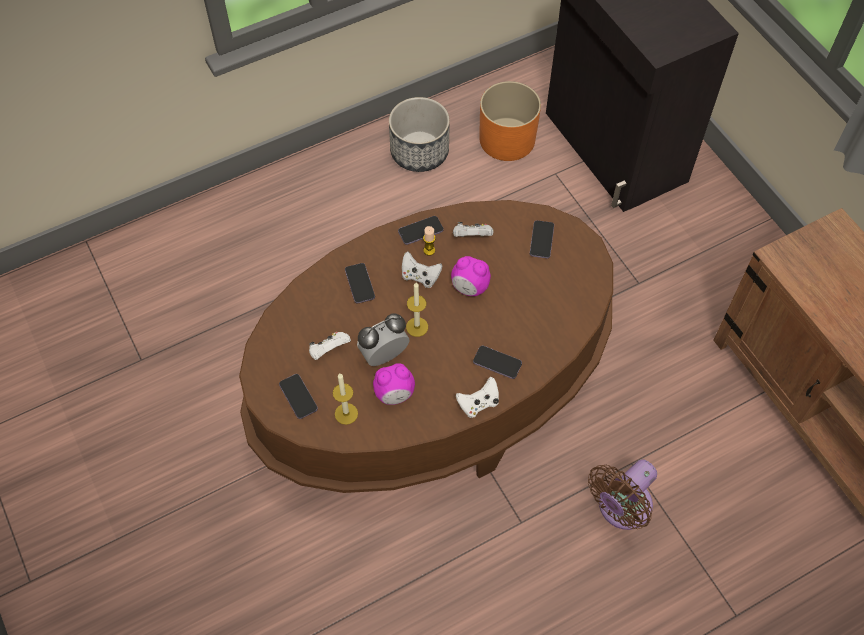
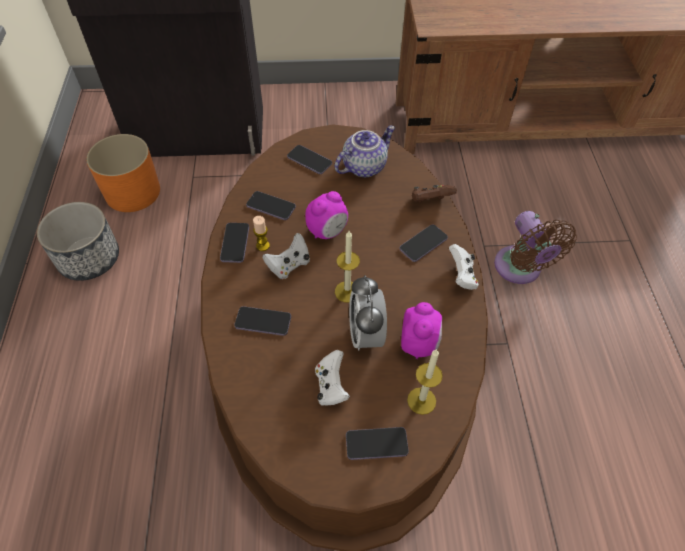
camera: 65 degrees left, 5 degrees down
(472, 237) = (271, 207): white game controller -> phone
(550, 351) = (430, 201): none -> brown game controller
(561, 283) = (363, 166): none -> teapot

